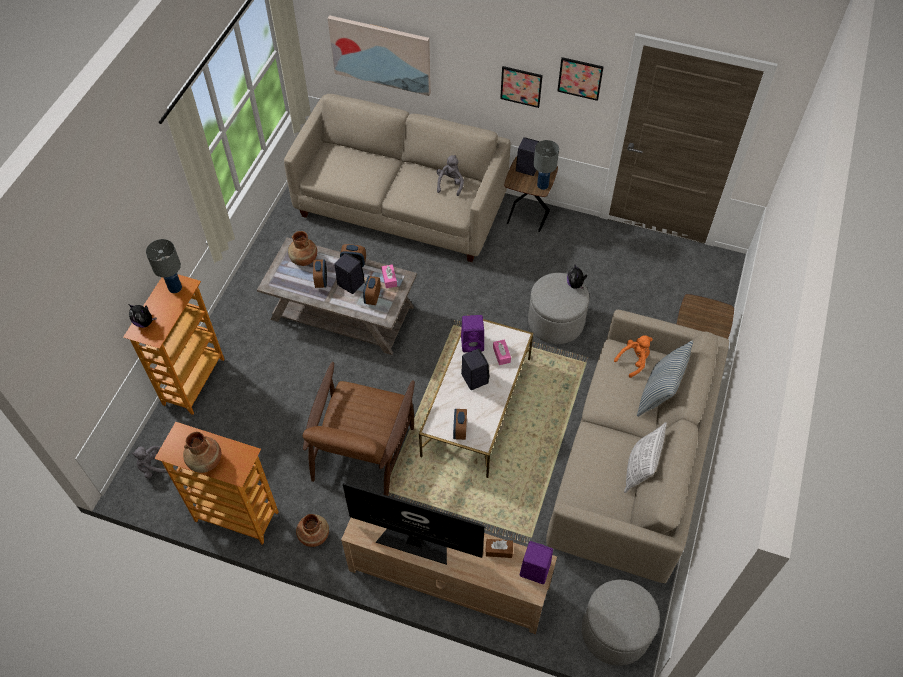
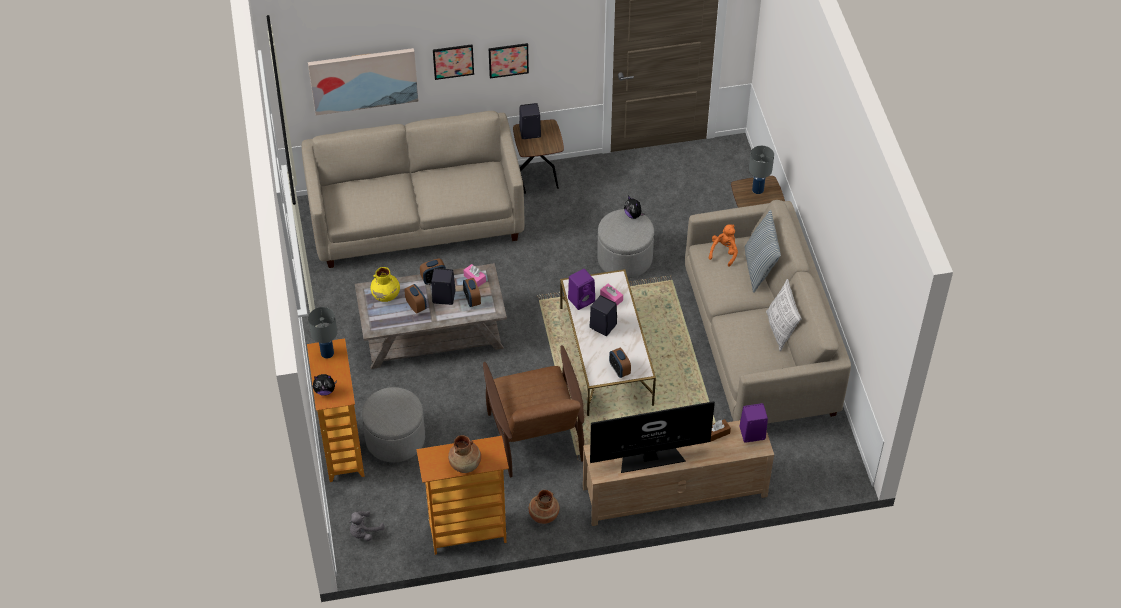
camera: 30 degrees left, 5 degrees down
(304, 259) = (386, 295): brown vase -> yellow vase
(450, 184) = (471, 174): grey plush toy -> none
(542, 185) = (554, 142): grey table lamp -> grey table lamp (758, 190)
(580, 78) = (563, 33): picture -> picture (453, 61)
(615, 631) = (824, 465): grey ottoman -> grey ottoman (395, 439)

